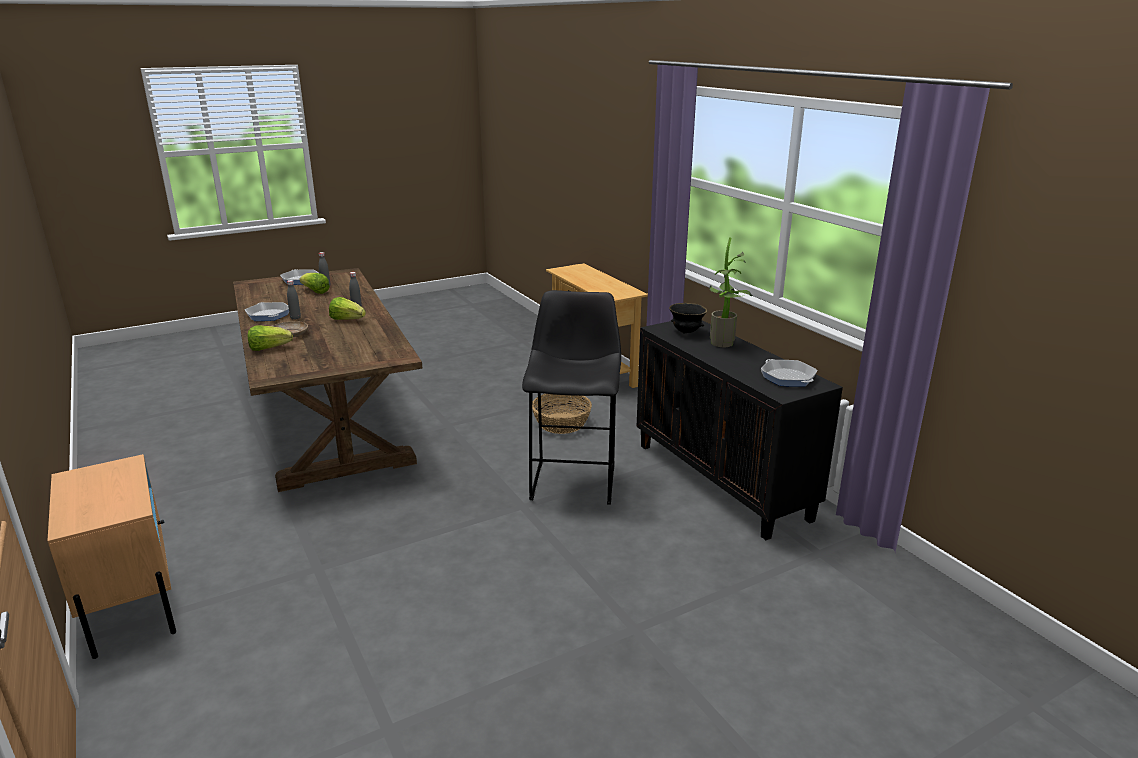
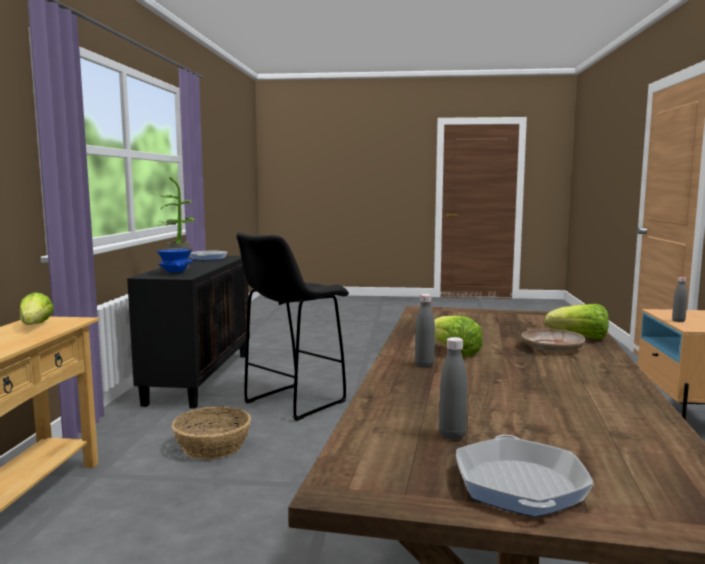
camera: 145 degrees left, 15 degrees down
(268, 315) = (596, 384): frying pan -> none
(295, 318) = (541, 370): grey bottle -> grey bottle (678, 321)
(315, 291) = (486, 423): lettuce -> lettuce (35, 326)
(686, 332) = (176, 273): black bowl -> blue bowl

